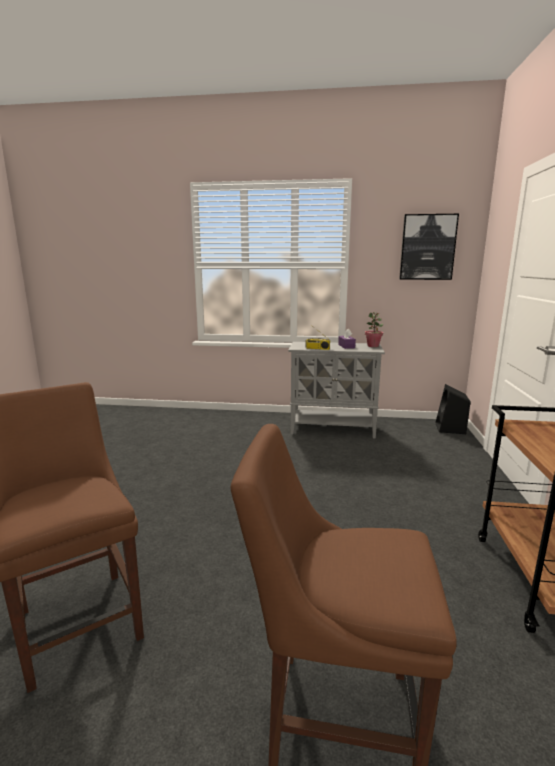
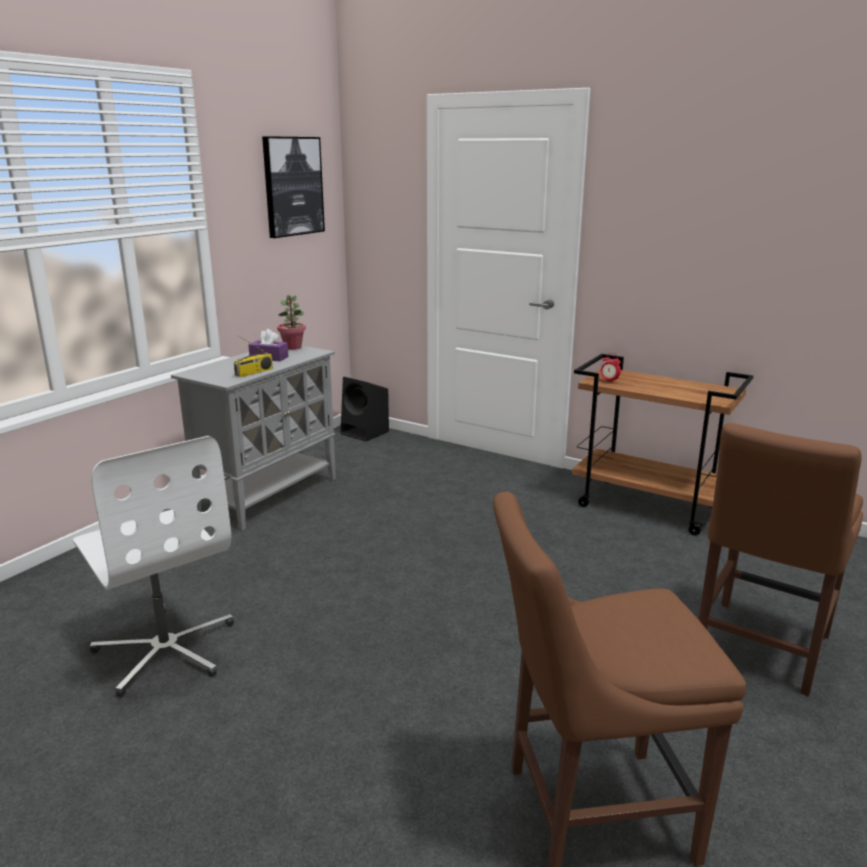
camera: 65 degrees left, 5 degrees up
(180, 451) = (166, 649): none -> white office chair
(526, 428) = (609, 381): none -> alarm clock

